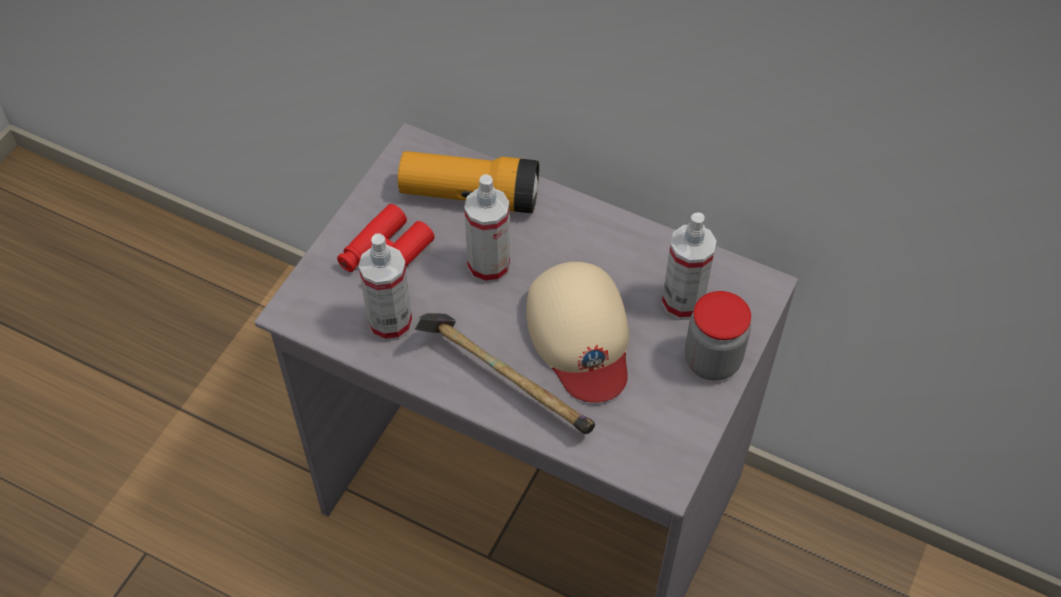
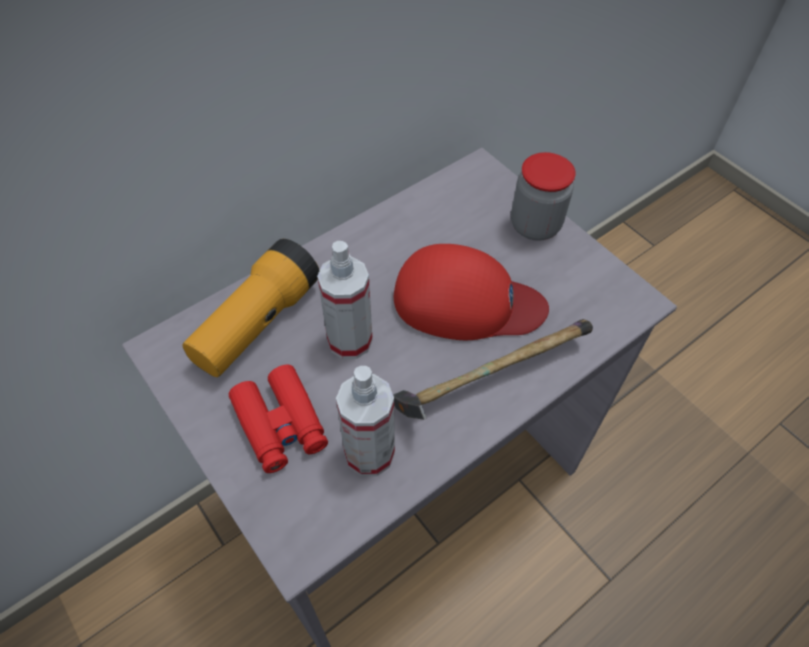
camera: 65 degrees left, 0 degrees up
(580, 335) = (466, 301): beige cap -> red cap
(683, 302) = (468, 220): spray bottle -> none

